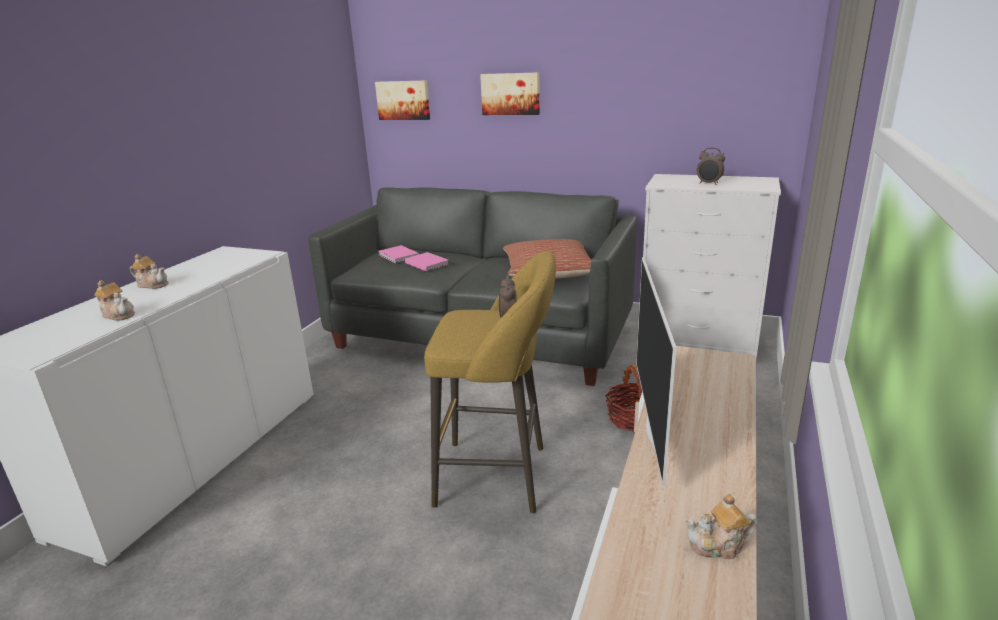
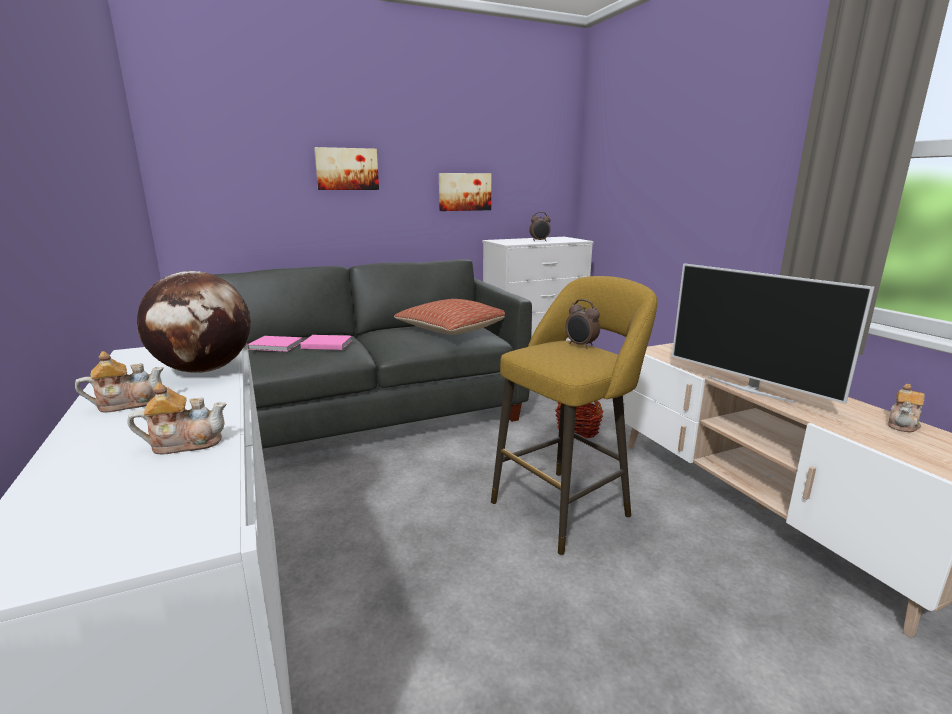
camera: 45 degrees left, 5 degrees down
(216, 272) = (205, 370): none -> globe
(403, 100) = (211, 173): picture -> picture (464, 192)

